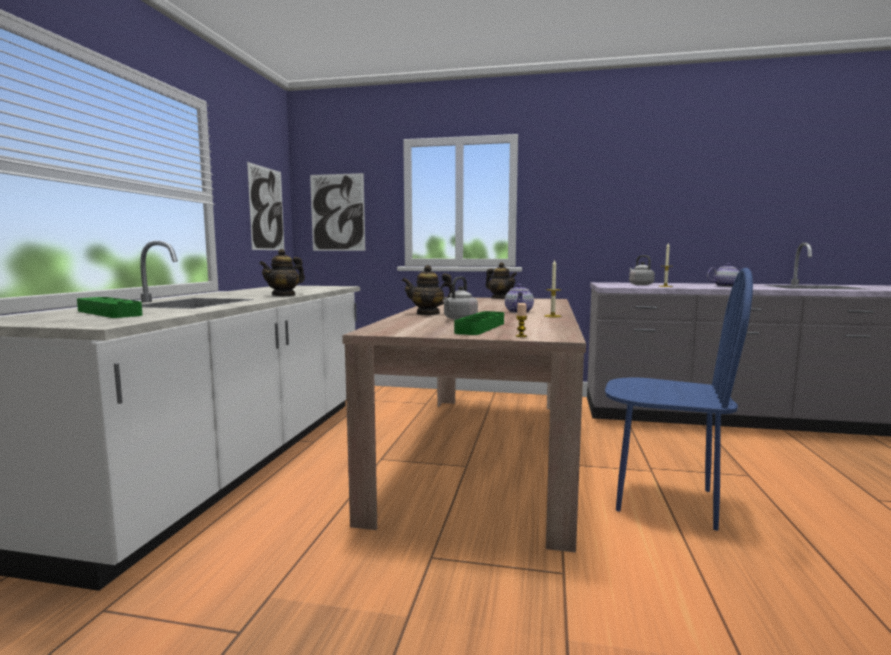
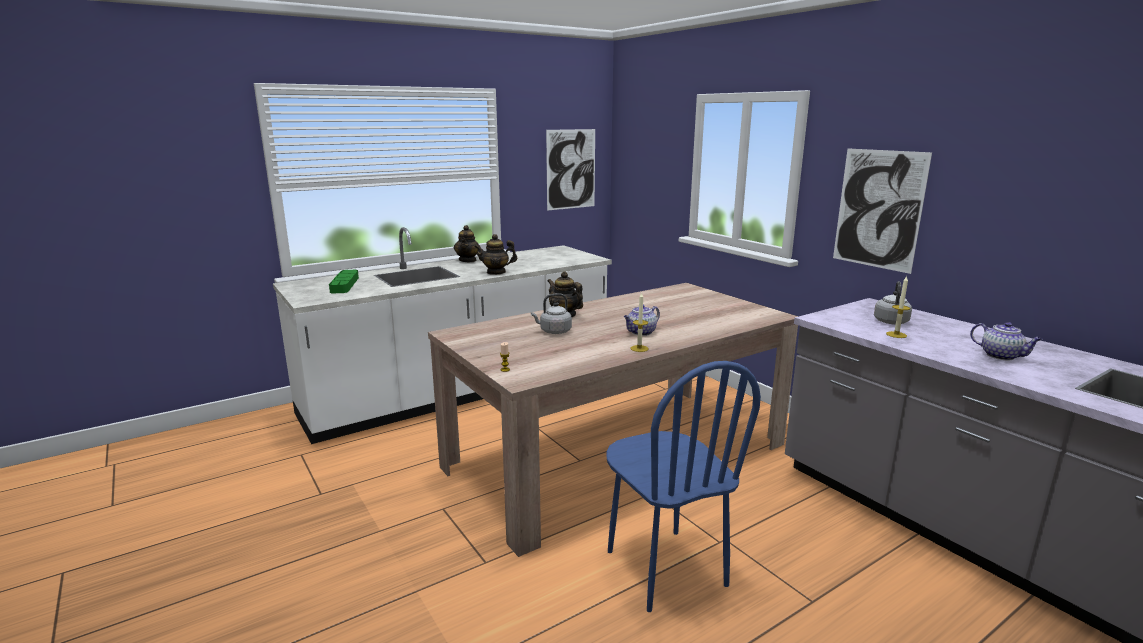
camera: 45 degrees right, 10 degrees up
(337, 212) = (641, 171): picture -> picture (878, 209)
(480, 328) = (521, 349): green tray -> none
(500, 298) = (726, 300): teapot -> teapot (468, 260)

